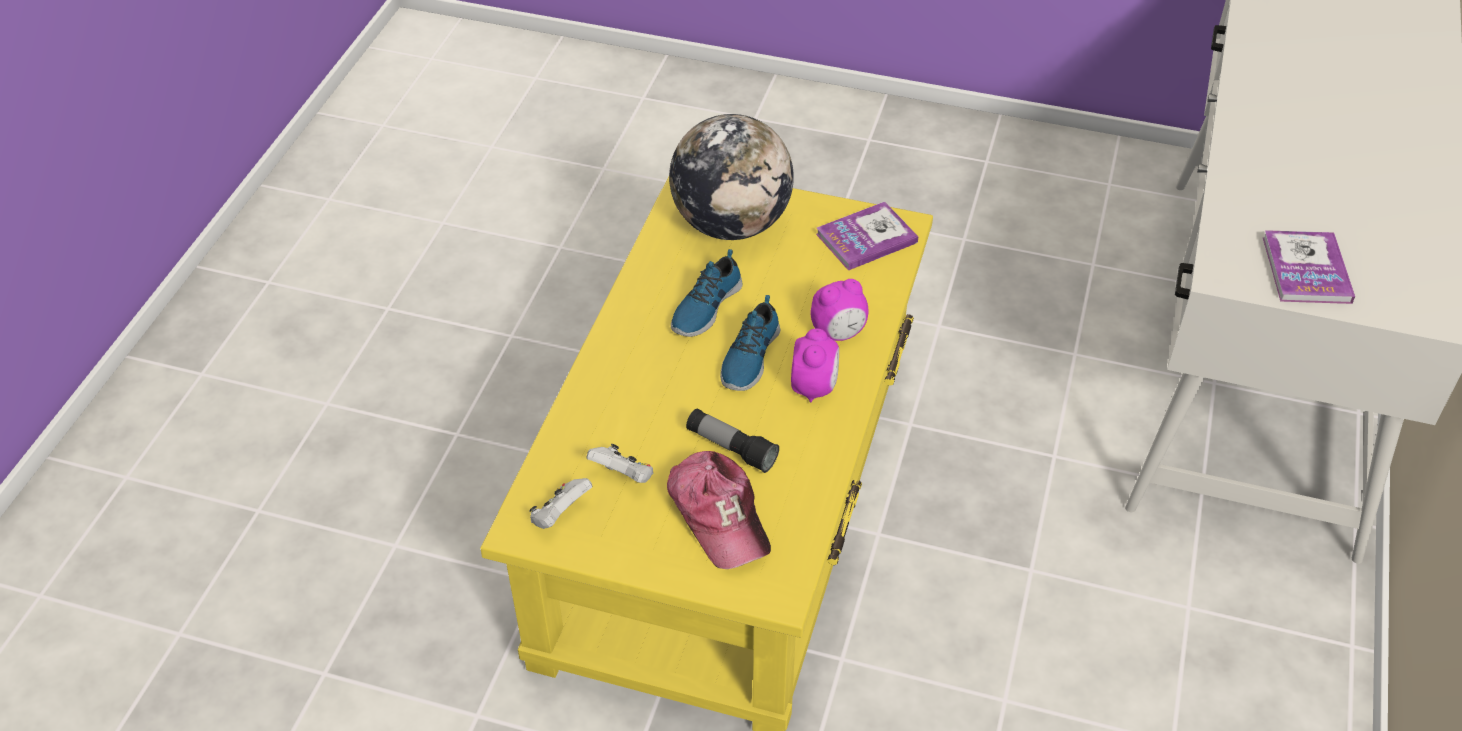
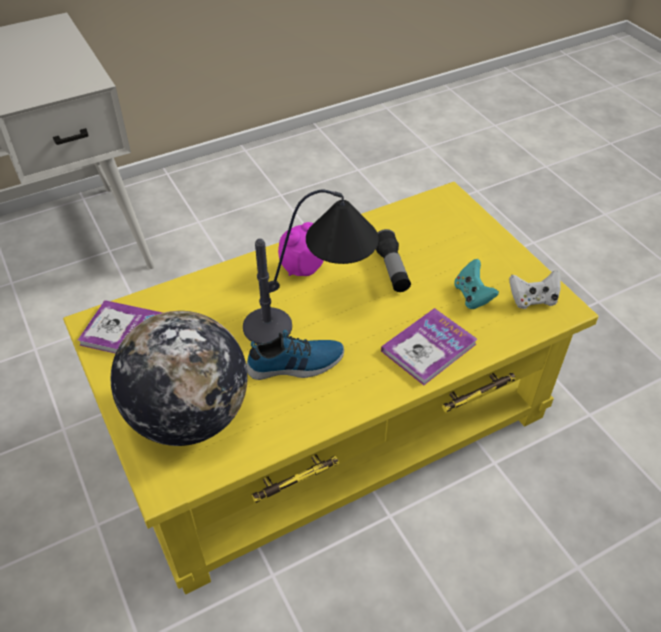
camera: 135 degrees left, 0 degrees up
(623, 476) = (472, 296): white game controller -> turquoise game controller
(718, 516) = (439, 243): cap -> none
(748, 357) = (314, 311): shoe -> table lamp
(838, 333) = (242, 287): alarm clock -> none
(1306, 269) = (52, 63): book -> book (429, 347)

